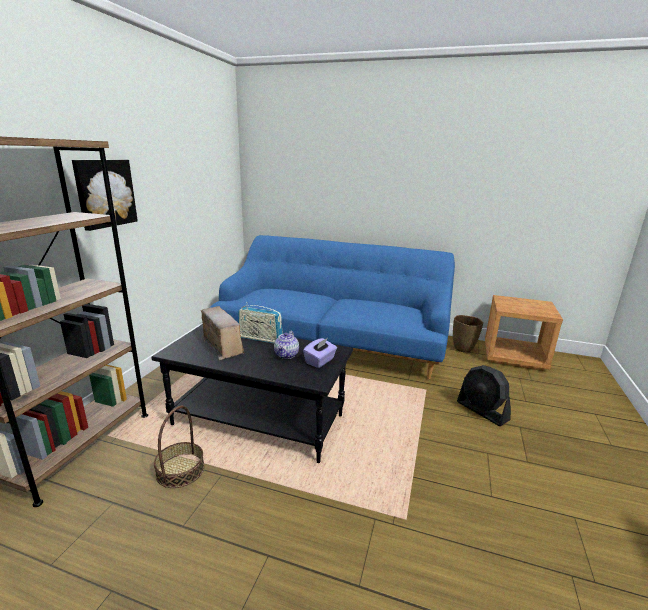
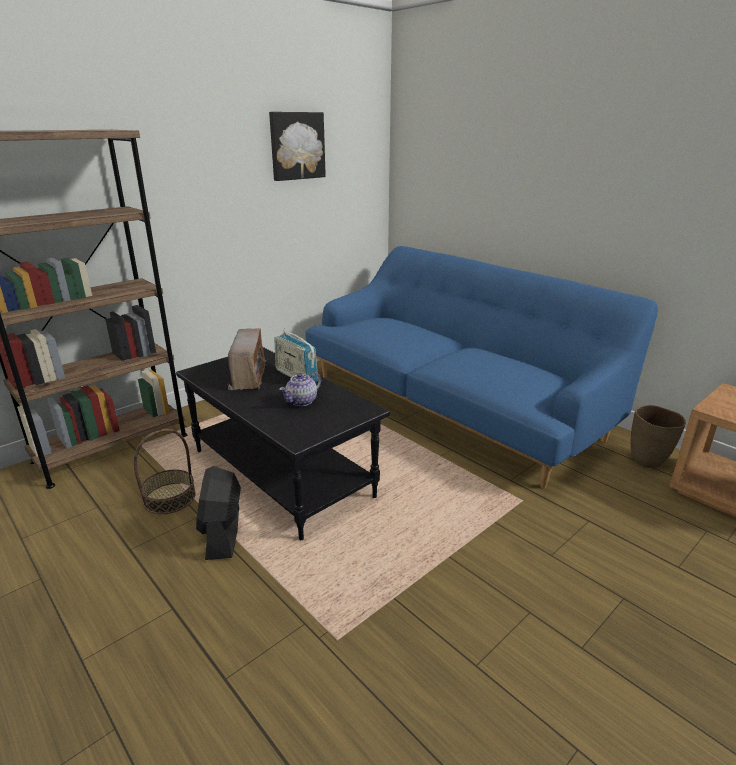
camera: 30 degrees right, 5 degrees up
(105, 193) = (173, 186): picture -> picture (296, 146)
(320, 361) = (329, 417): purple tissue box -> none
(482, 411) = (582, 556): black fan -> black fan (223, 534)

